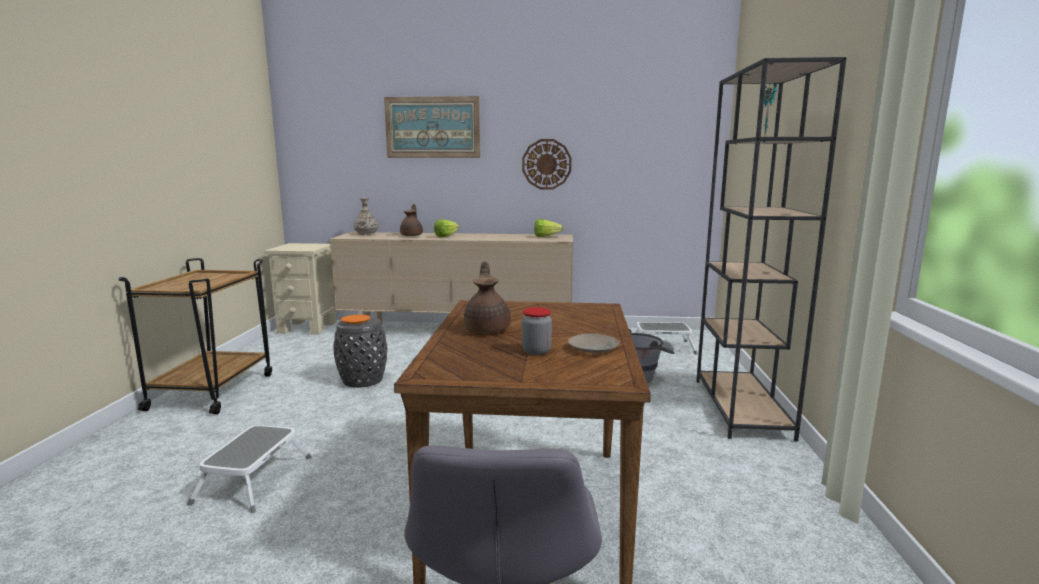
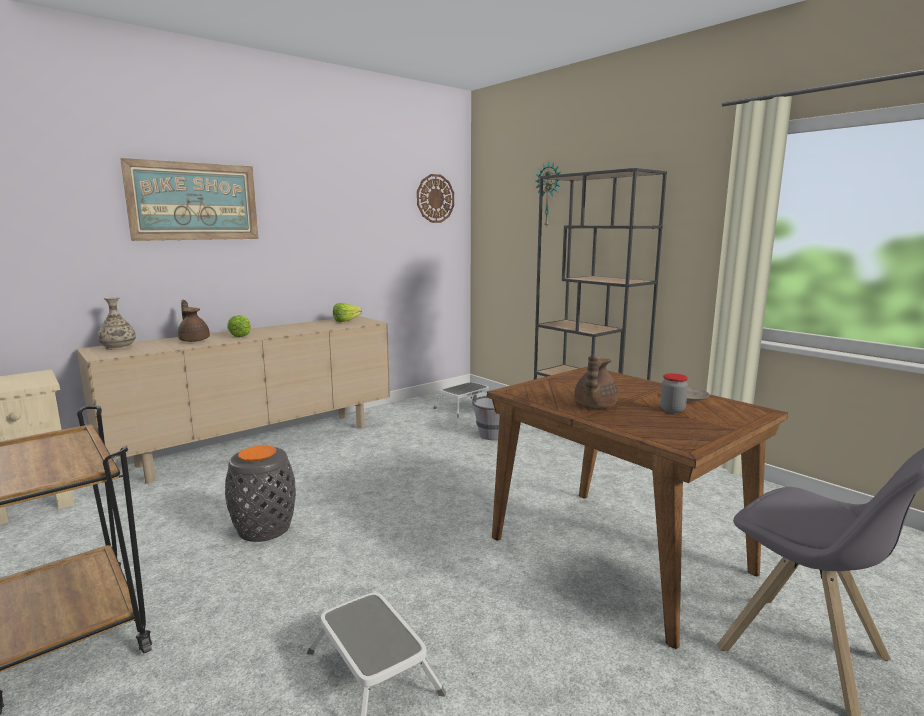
camera: 45 degrees left, 0 degrees up
(488, 329) = (594, 405): brown teapot -> brown teapot turned 105 degrees counterclockwise
(546, 164) = (329, 244): wall clock -> wall clock (435, 198)

